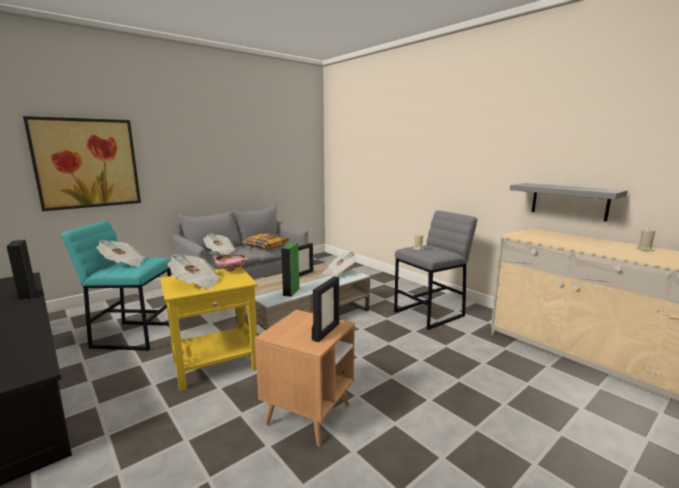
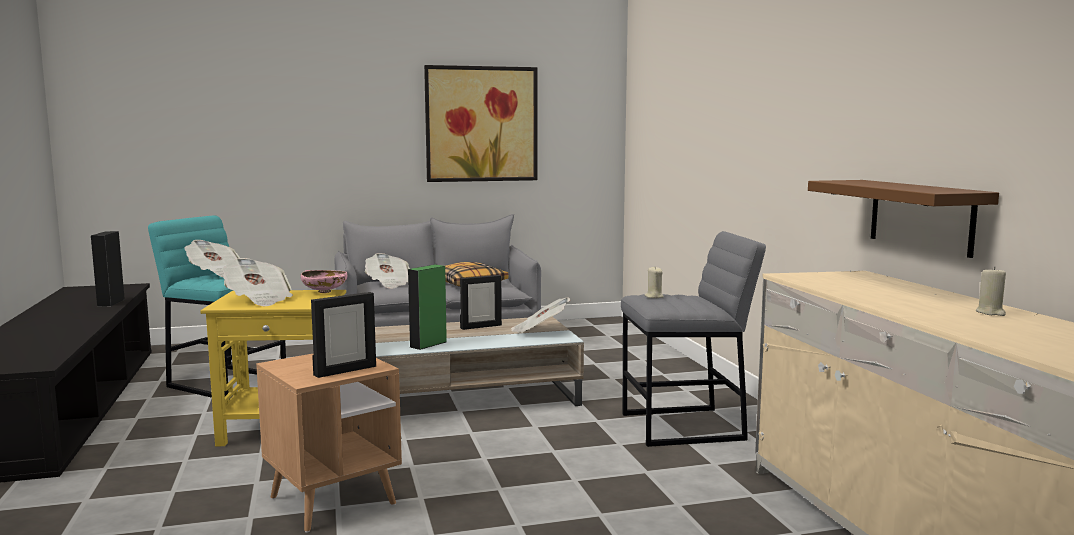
camera: 25 degrees right, 5 degrees down
(87, 163) = (227, 139): picture -> picture (481, 124)
(569, 201) = (920, 216): grey shelf -> brown shelf

